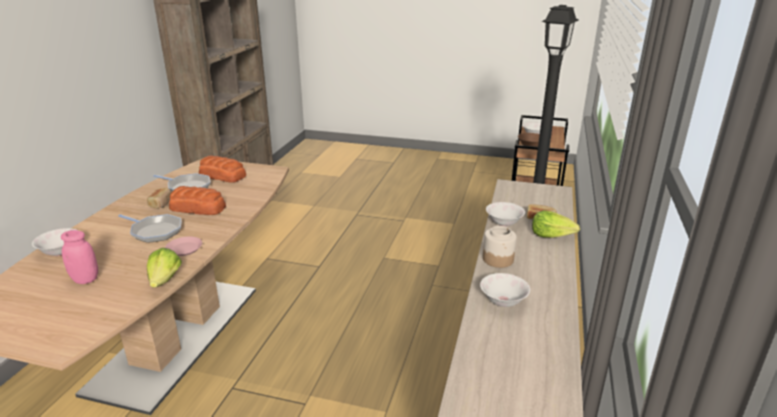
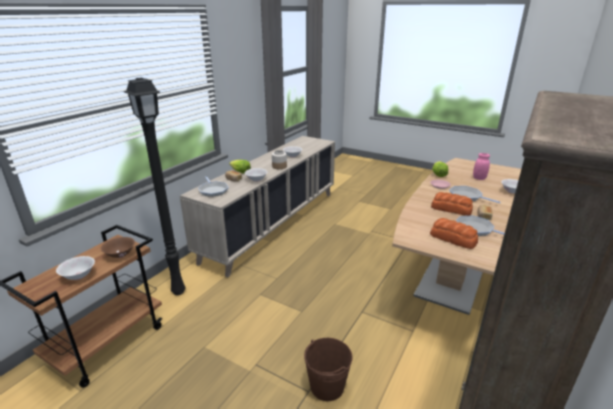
camera: 165 degrees left, 0 degrees up
(343, 218) = (327, 386): none -> brown bucket
(540, 197) = (213, 190): none -> frying pan

